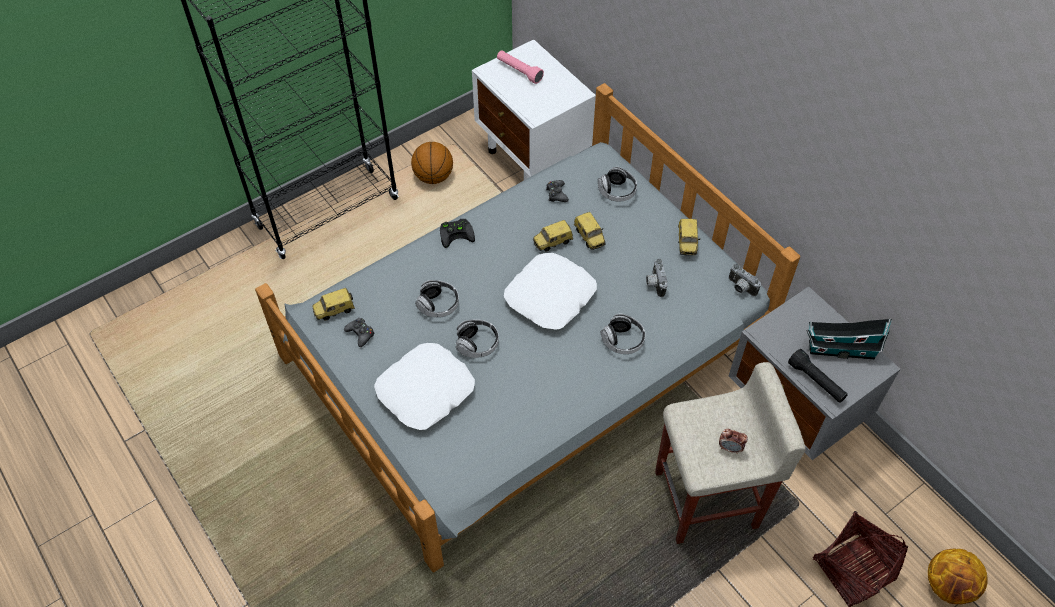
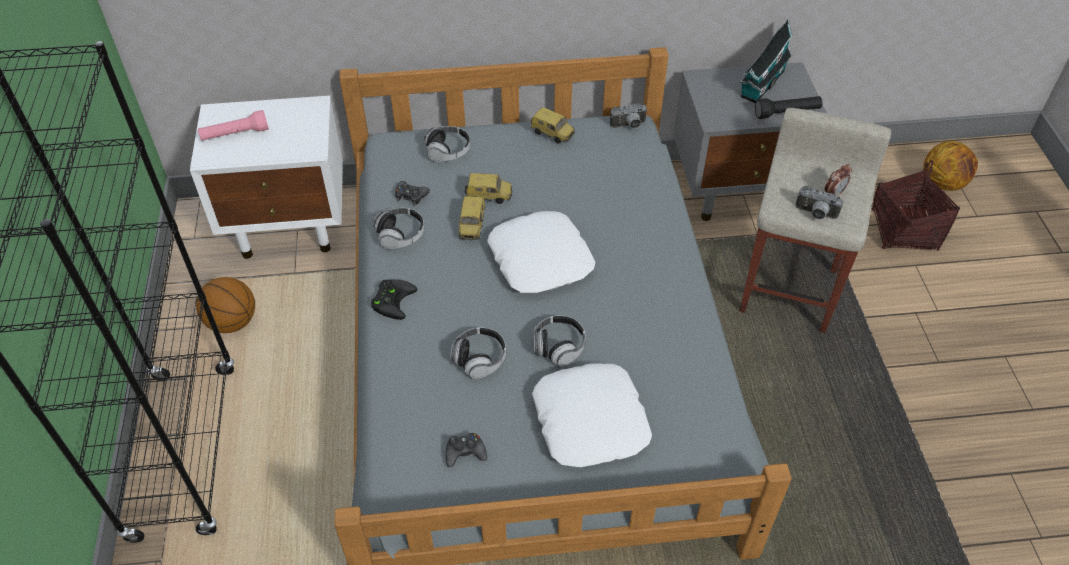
camera: 60 degrees left, 5 degrees down
(335, 311) = (411, 466): toy car -> none
(623, 340) = (635, 230): headphones -> headphones (400, 235)
(654, 283) = (583, 177): camera -> camera (815, 214)

